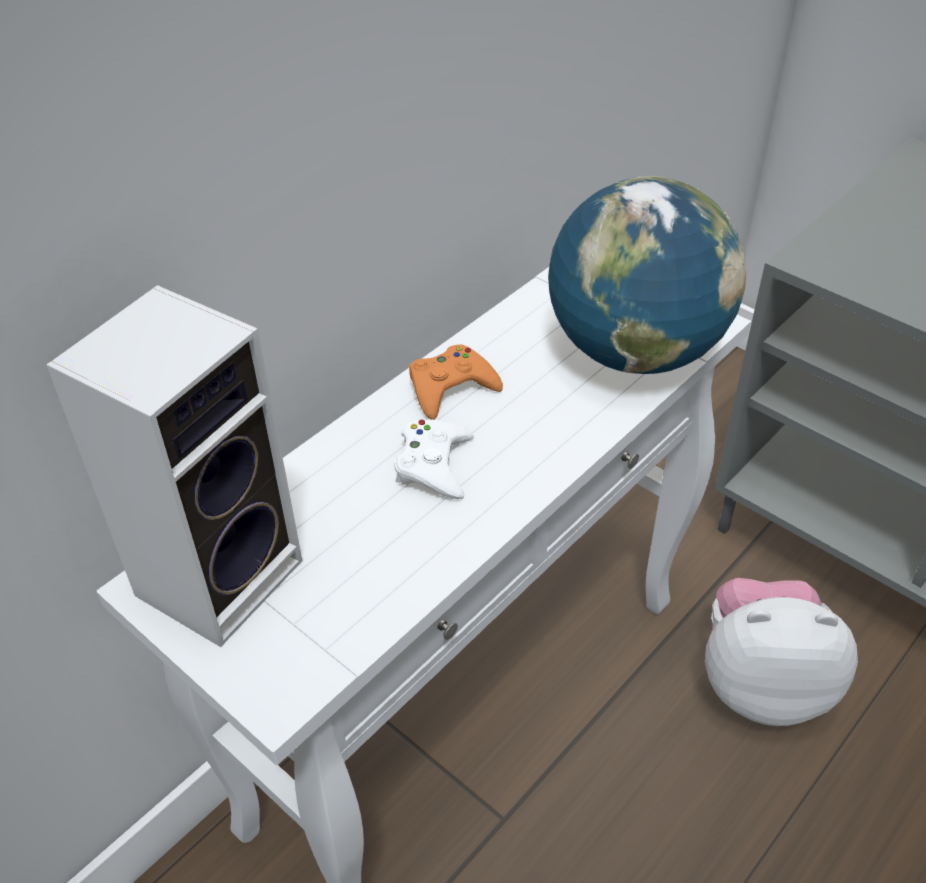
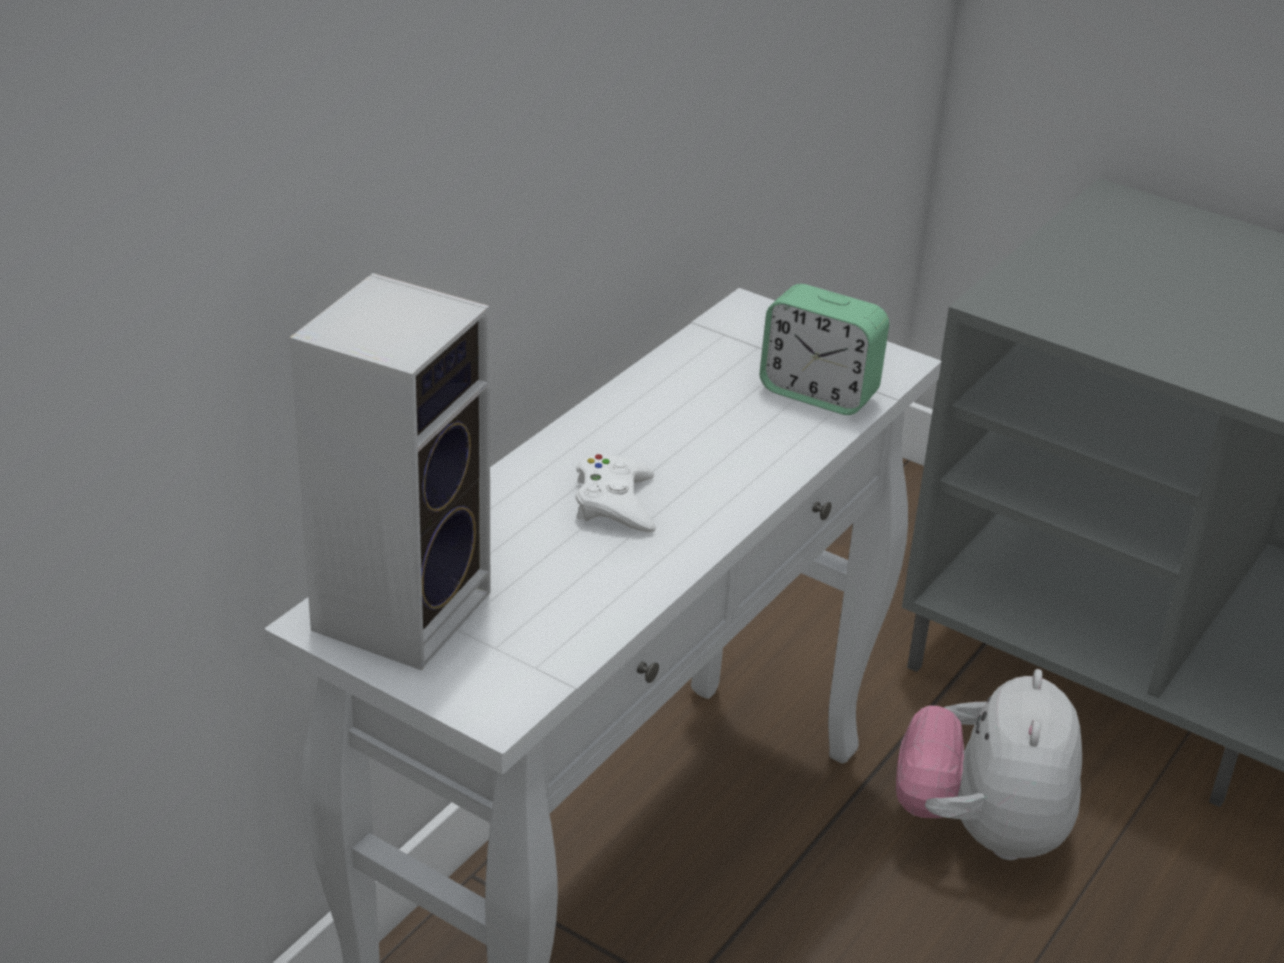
camera: 10 degrees left, 10 degrees down
(451, 388) = (617, 431): orange game controller -> none
(635, 352) = (818, 393): globe -> alarm clock
(762, 683) = (981, 830): plush toy -> plush toy turned 75 degrees counterclockwise

